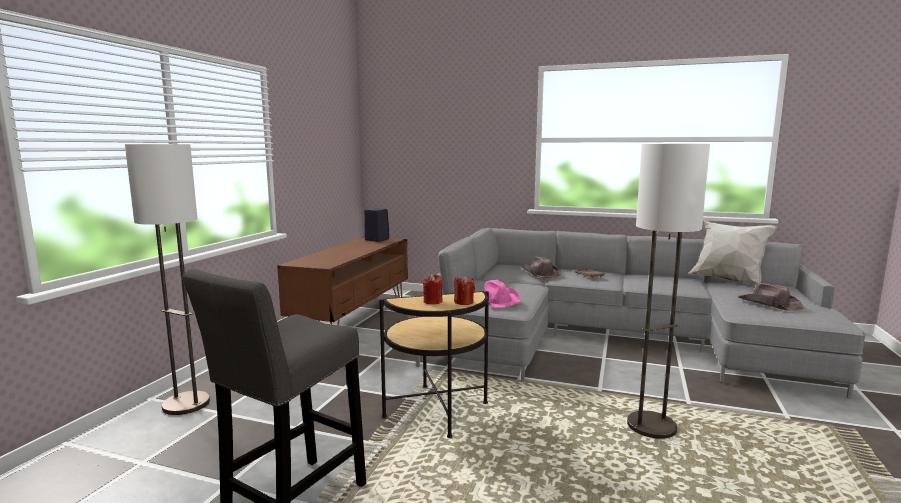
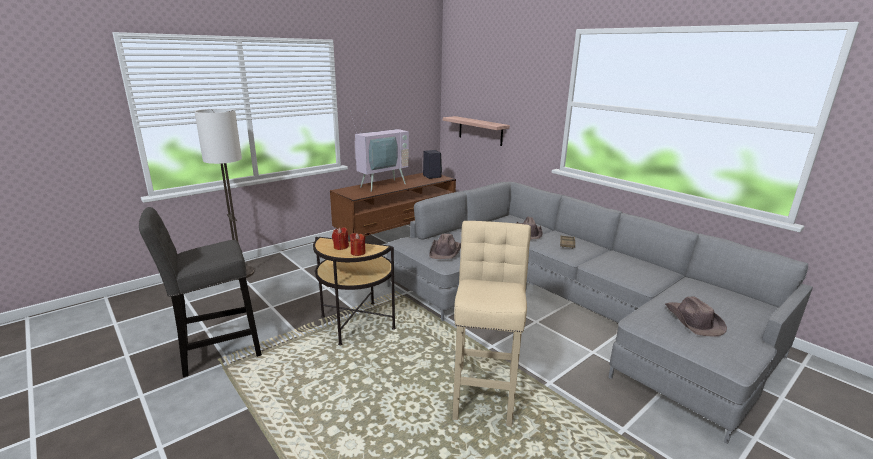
camera: 30 degrees right, 10 degrees up
(333, 252) = (381, 184): none -> television
(423, 181) = (480, 130): none -> shelf
(497, 300) = (446, 251): pink hat -> brown hat
(651, 426) = (485, 390): floor lamp -> beige stool
(728, 281) = (703, 283): white pillow -> none

